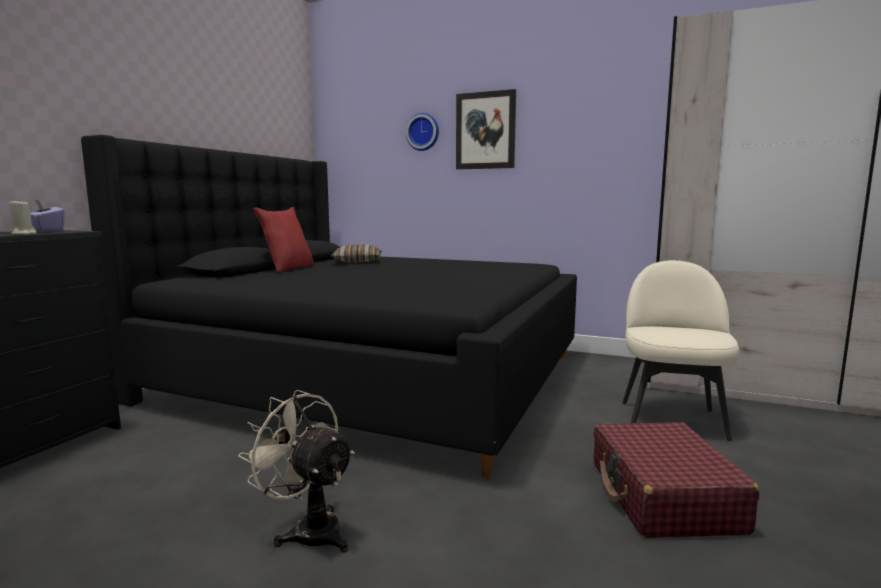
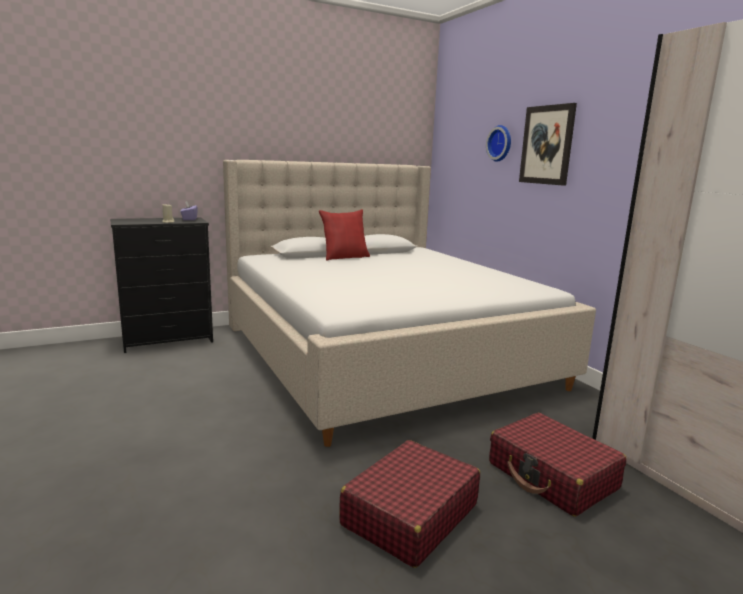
camera: 40 degrees right, 5 degrees up
(308, 529) = (201, 427): beige fan -> none
(357, 262) = (408, 259): pillow -> none
(371, 376) = (382, 354): black bed -> beige bed
(671, 418) = (552, 476): beige chair -> red suitcase

